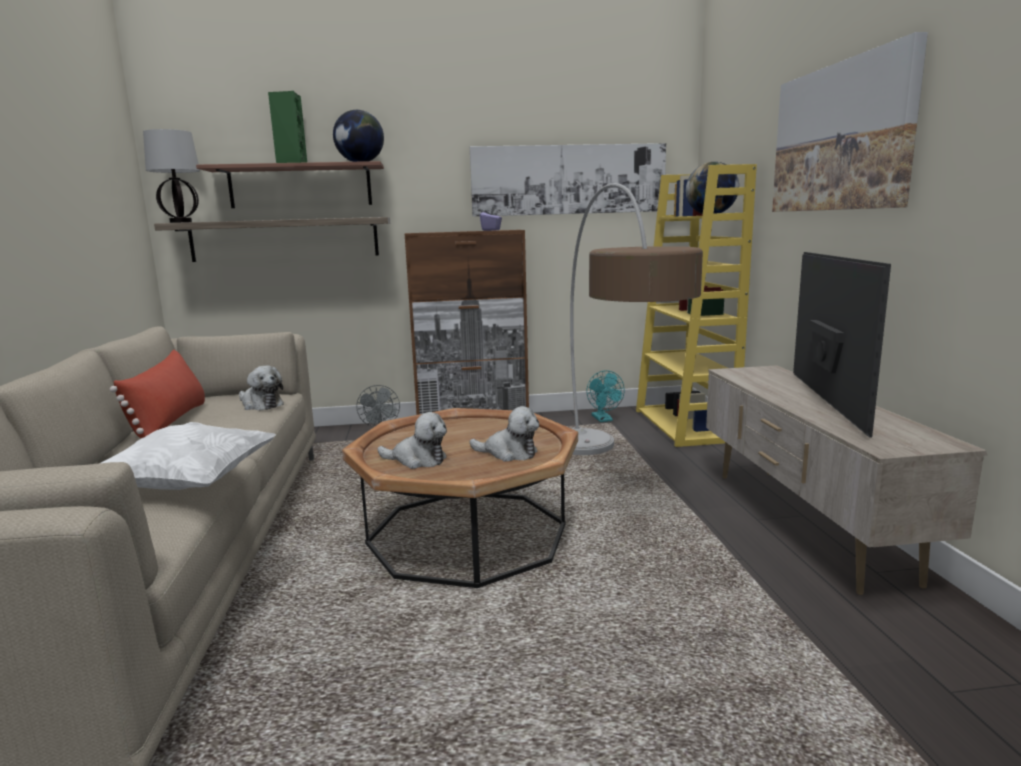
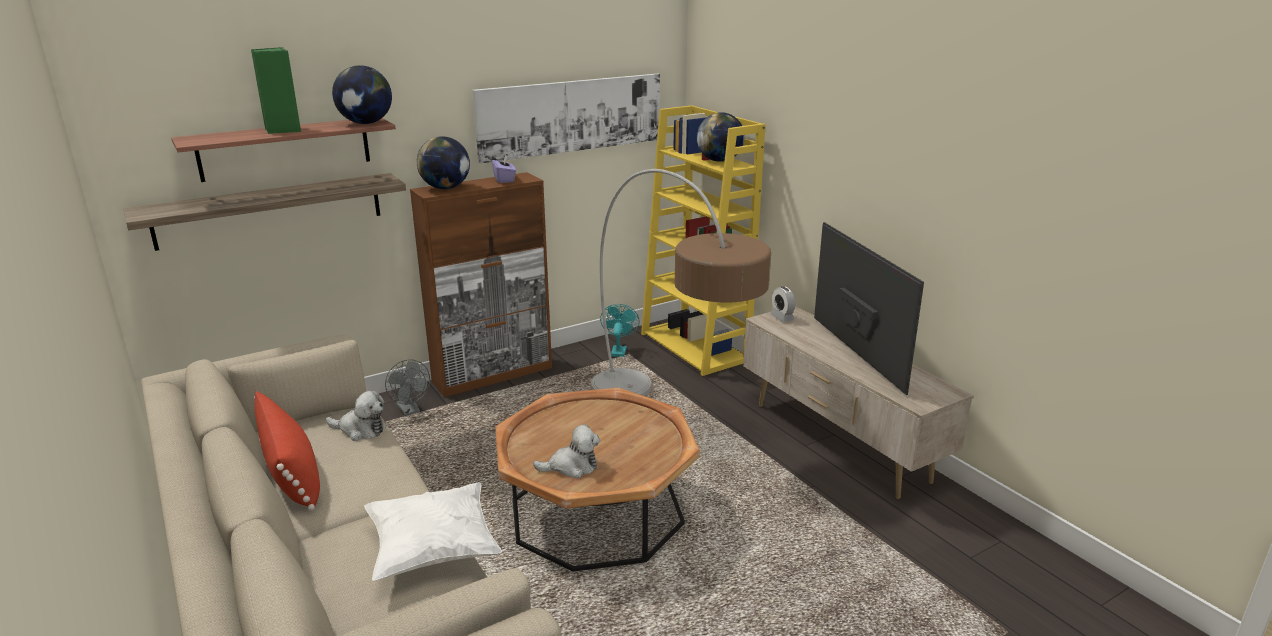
camera: 25 degrees left, 10 degrees up
(181, 222) = (151, 212): table lamp -> none
(433, 232) = (445, 188): none -> globe
(509, 453) = (640, 443): plush toy -> none
(603, 419) = (619, 350): turquoise fan -> turquoise fan turned 135 degrees counterclockwise
(753, 371) = (782, 317): none -> alarm clock
(841, 138) = (853, 135): picture -> none

